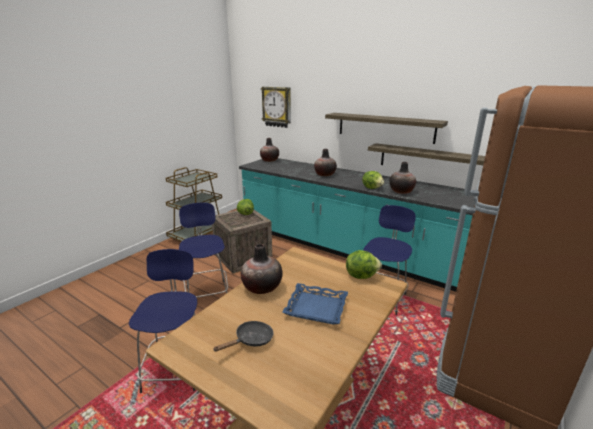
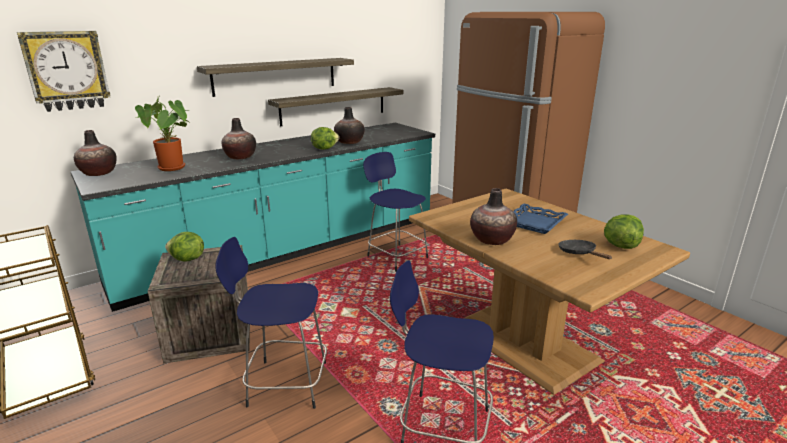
camera: 70 degrees left, 0 degrees up
(289, 168) = (173, 168): none -> potted plant
(361, 275) = (488, 199): lettuce -> lettuce (620, 245)

